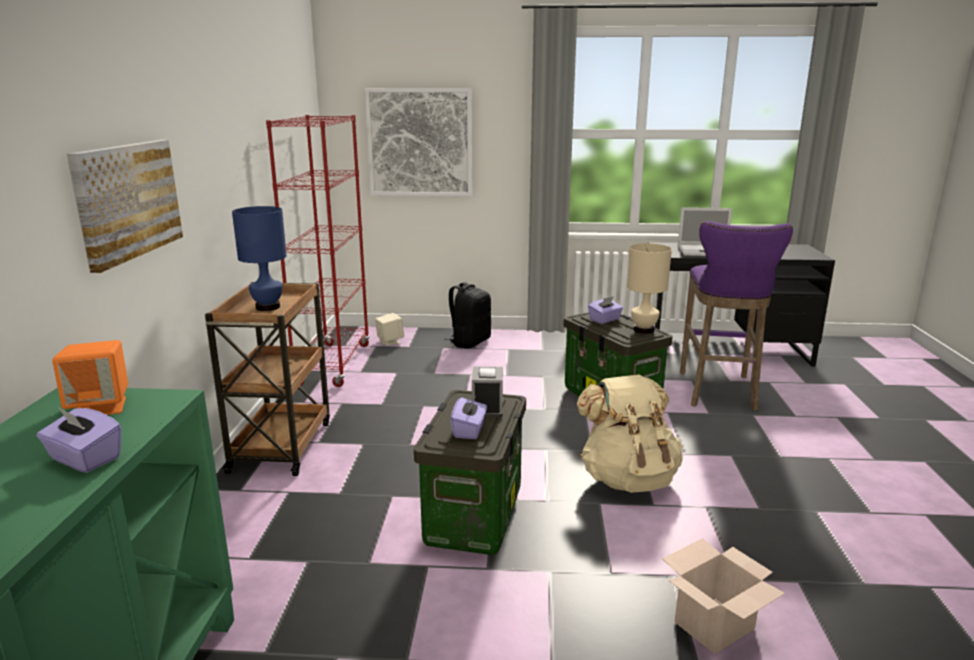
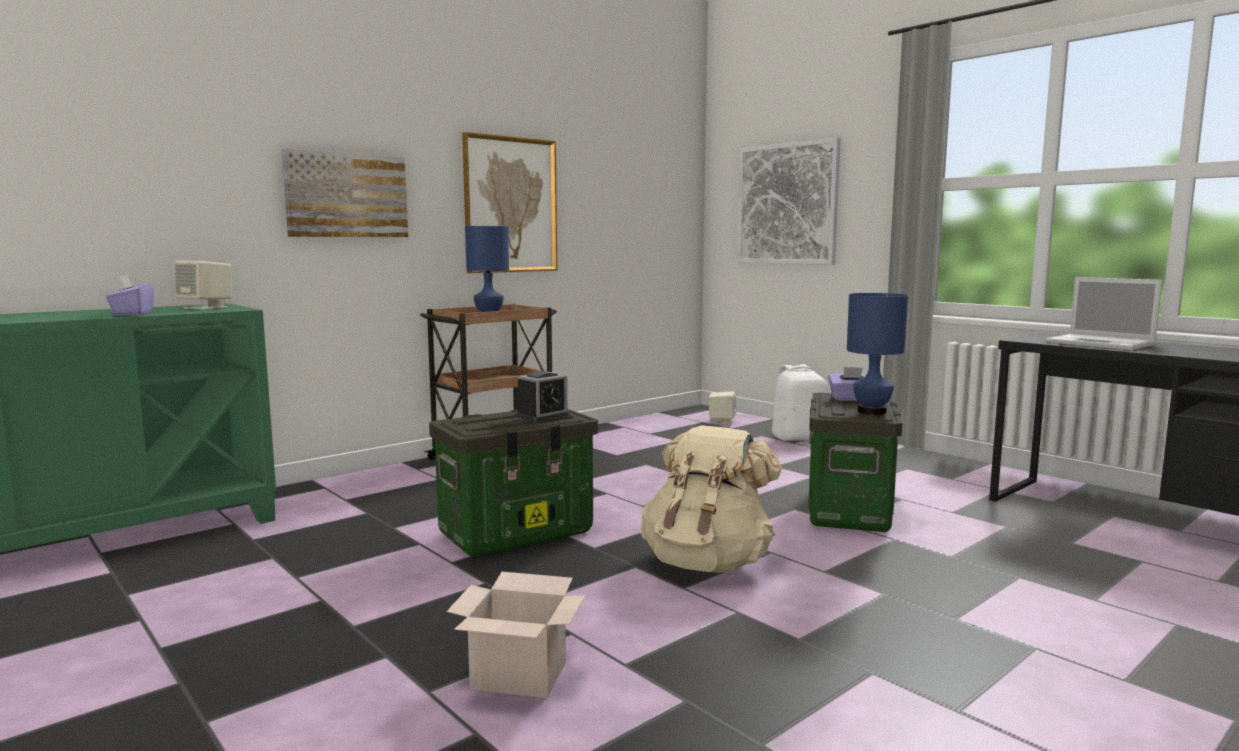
camera: 45 degrees right, 10 degrees down
(100, 407) = (206, 307): orange speaker -> beige speaker
(231, 174) = (510, 205): none -> picture
(333, 364) = (639, 425): red bookcase -> none
(469, 342) = (798, 438): black backpack -> white backpack
(469, 430) = (489, 421): purple tissue box -> none
(644, 330) = (872, 411): beige table lamp -> blue table lamp
(718, 392) = (1020, 546): purple stool -> none

